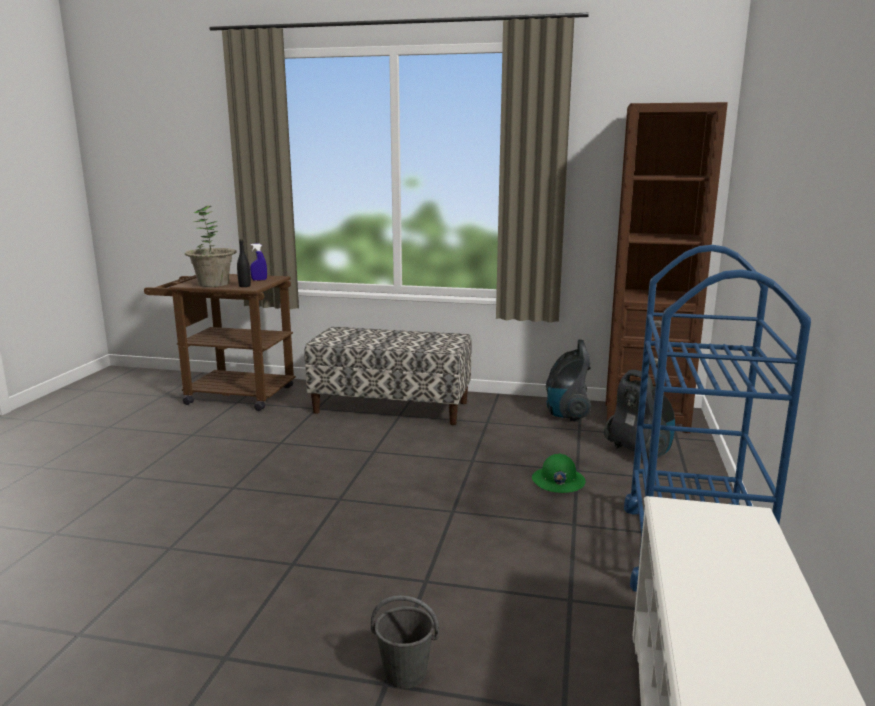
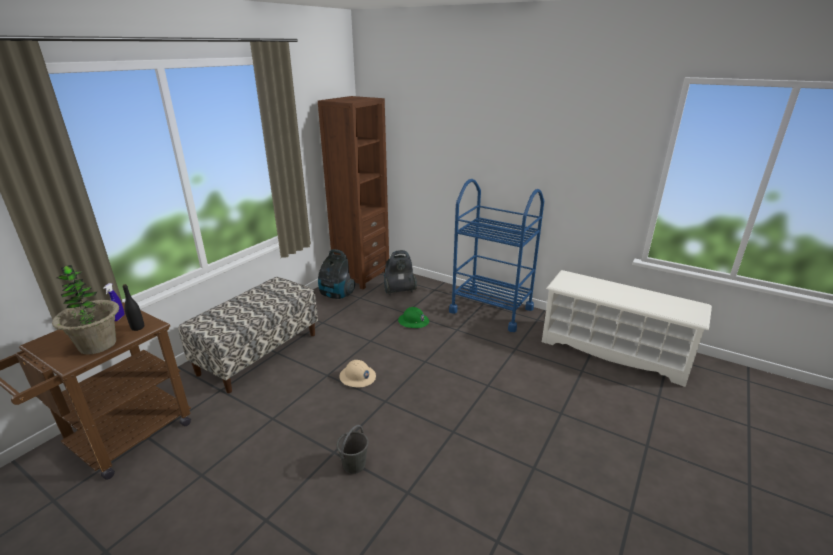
camera: 70 degrees left, 10 degrees up
(380, 470) = (357, 377): none -> beige hard hat
(406, 673) = (555, 405): grey bucket -> grey bucket (354, 464)

